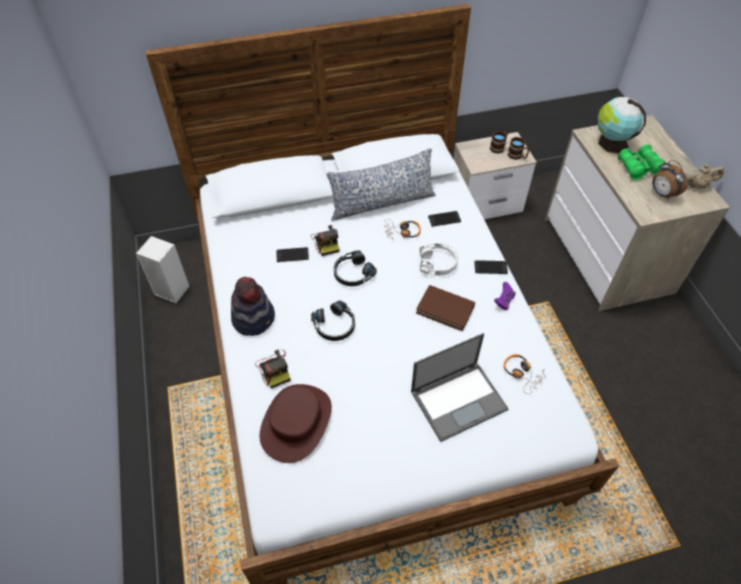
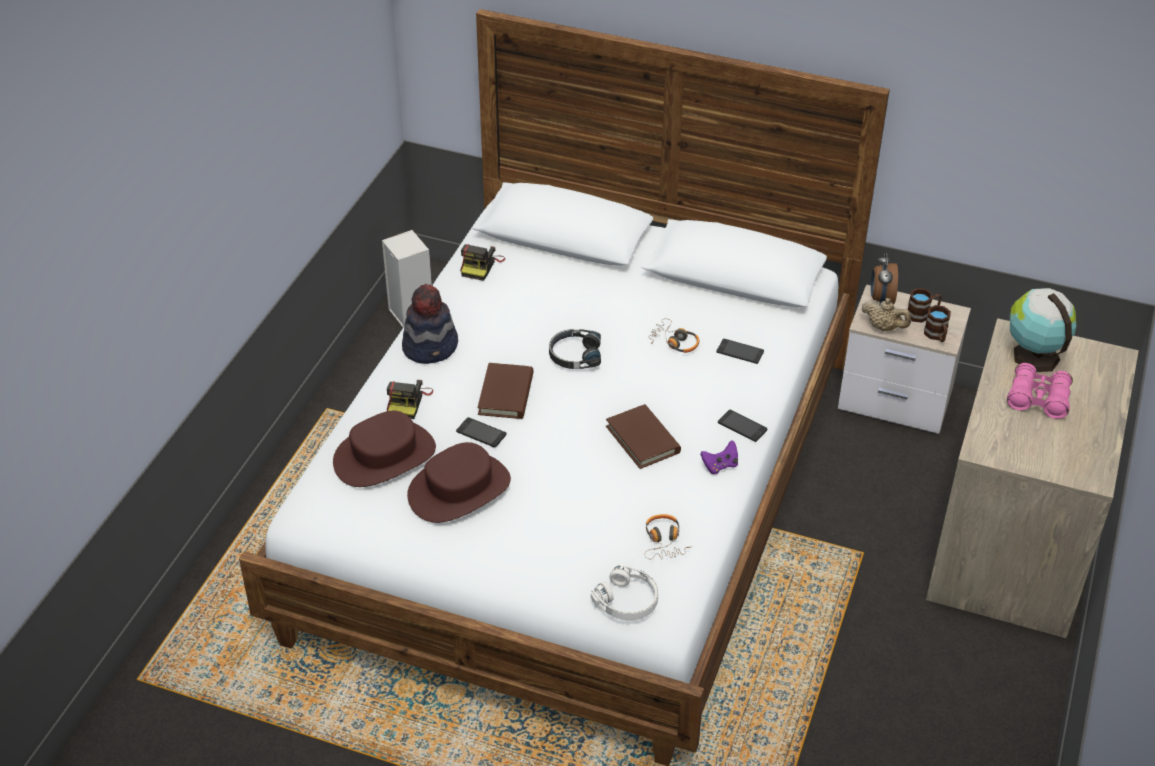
camera: 35 degrees right, 10 degrees down
(292, 255) = (527, 307): phone -> phone (481, 433)
(326, 242) = (577, 312): camera -> camera (481, 266)
(335, 326) = (506, 394): black headphones -> brown book
(369, 417) = (459, 489): none -> brown hat
(381, 203) = (682, 301): pillow -> none
(438, 263) = (683, 392): white headphones -> white headphones (628, 600)
(459, 400) = (569, 526): laptop -> none
(639, 168) = (1038, 399): green binoculars -> pink binoculars
(662, 194) = (1032, 440): alarm clock -> alarm clock (881, 299)
(697, 185) = (1096, 454): beige teapot -> beige teapot (884, 327)

